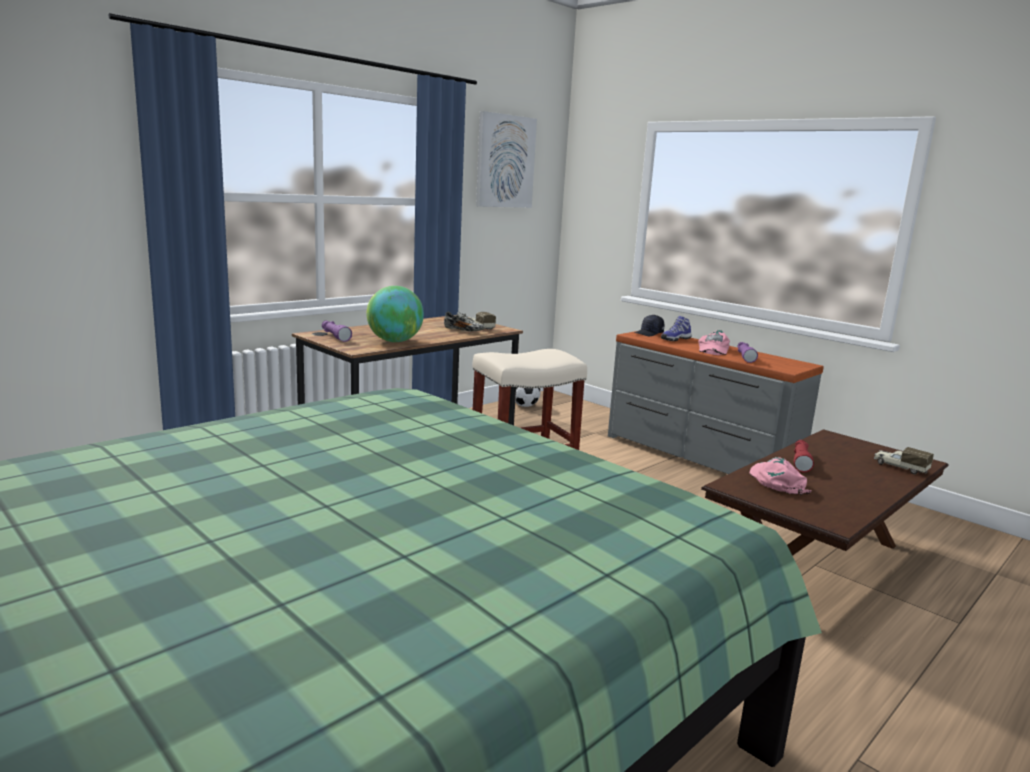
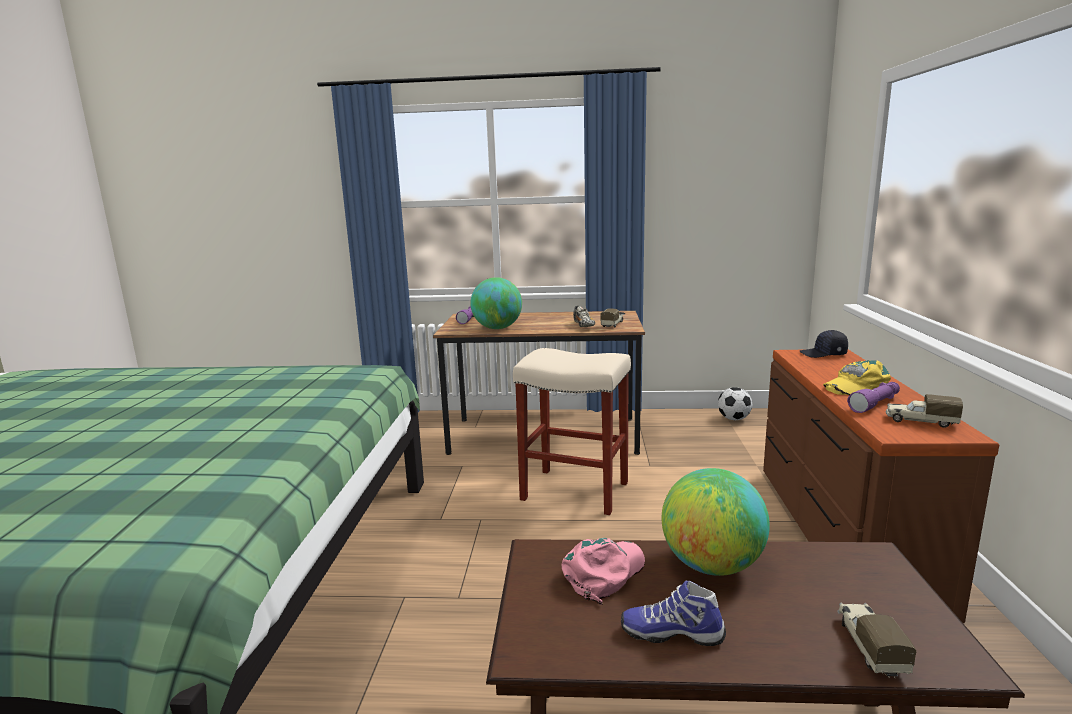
camera: 50 degrees right, 0 degrees up
(505, 161) = (719, 147): picture -> none
(675, 339) = (839, 365): shoe -> shoe (672, 633)
(698, 456) = (840, 532): grey dresser -> brown dresser
(712, 349) = (855, 386): pink cap -> yellow cap
(779, 362) = (920, 421): none -> toy truck
(800, 461) = (712, 566): red flashlight -> globe

